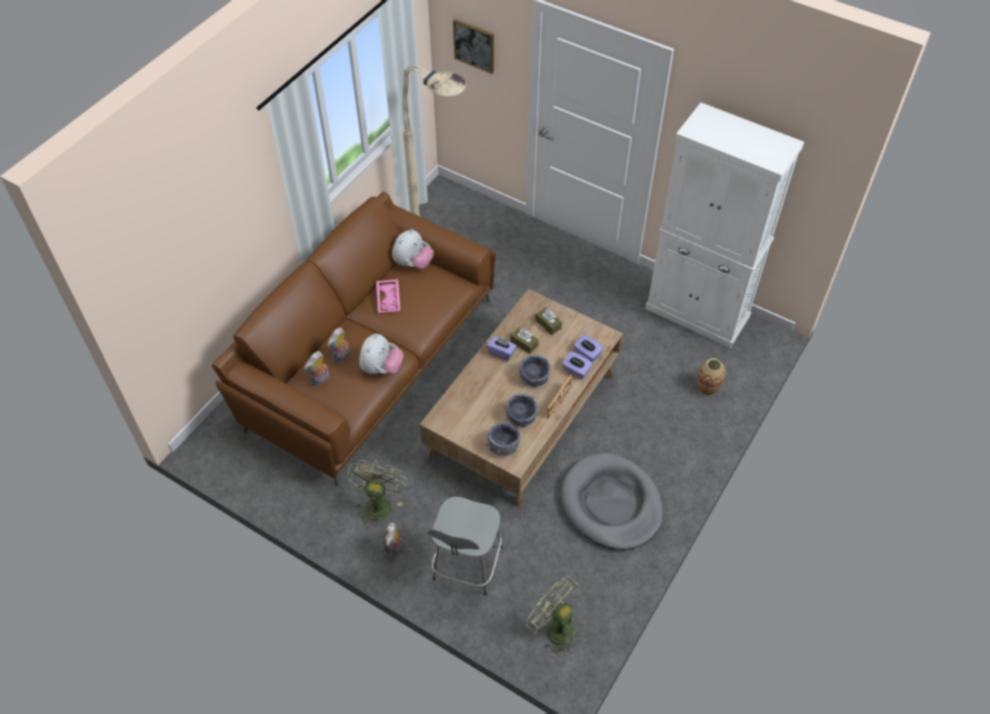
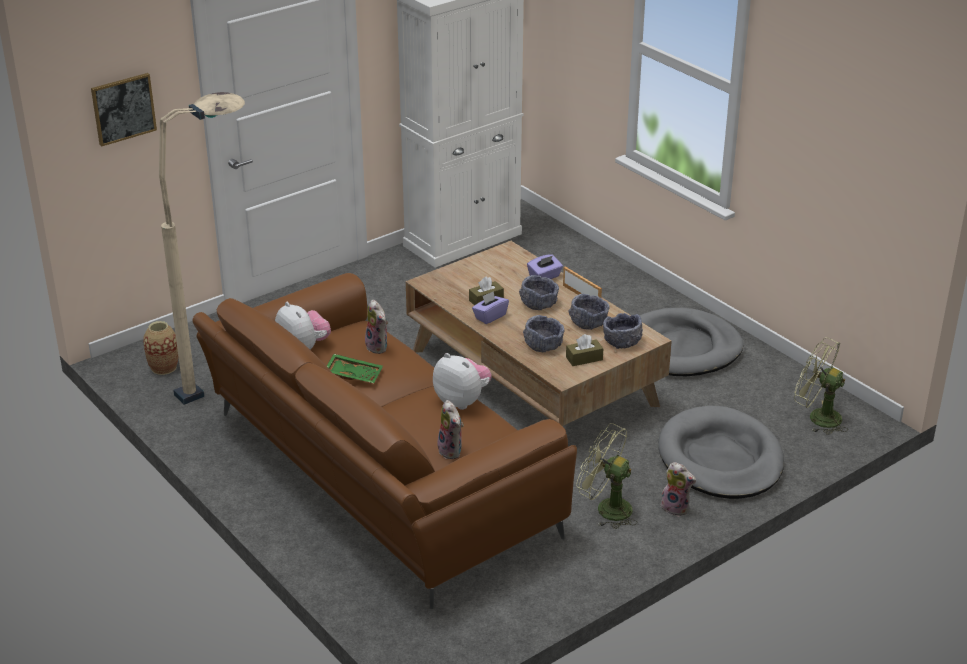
camera: 70 degrees left, 20 degrees down
(341, 357) = (424, 427): plush toy -> plush toy (378, 347)
(389, 299) = (354, 374): pink tray -> green tray
(466, 566) = (720, 458): grey stool -> grey dog bed
(476, 396) = (543, 345): none -> grey bowl
(548, 324) = (468, 279): brown tissue box -> brown tissue box (584, 358)
(554, 628) = (817, 417): green fan -> green fan turned 60 degrees clockwise
(587, 354) = (526, 266): purple tissue box -> none
(707, 387) = (564, 258): vase -> vase (164, 367)

